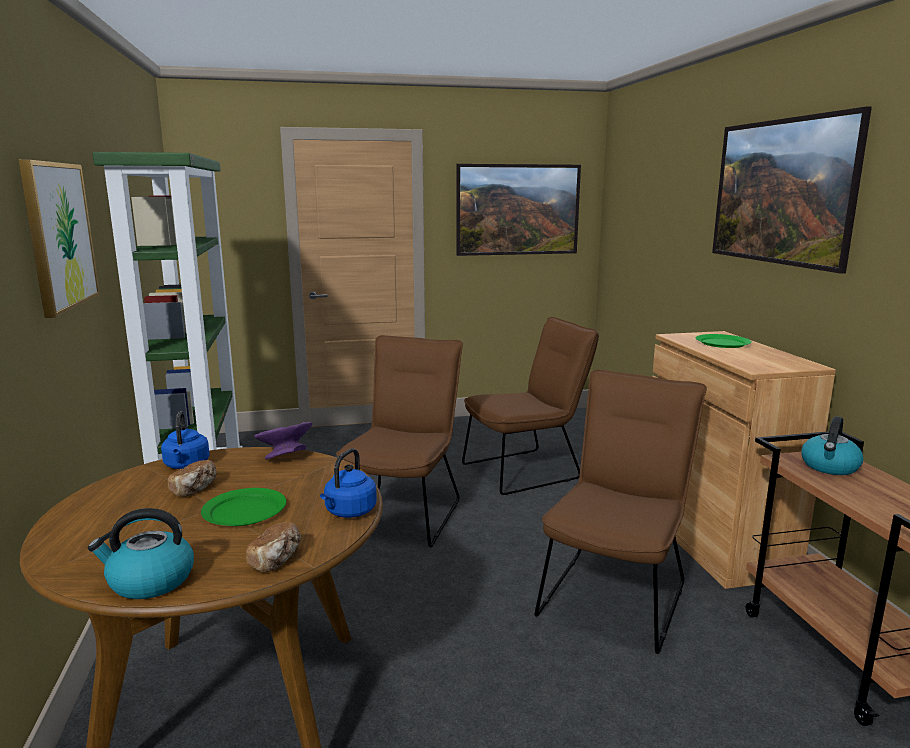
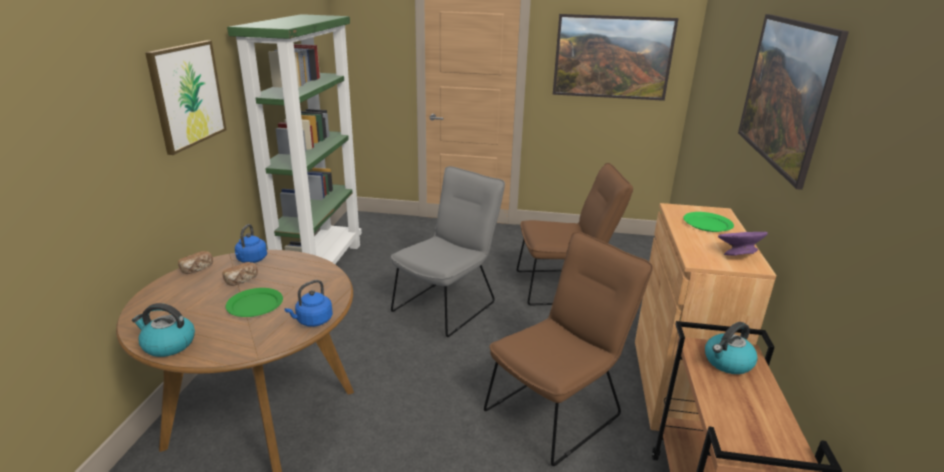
camera: 20 degrees right, 10 degrees up
(277, 559) = (243, 347): bread -> bread (197, 269)
(284, 456) = (313, 265): purple bowl -> purple bowl (737, 254)
(405, 512) = (448, 304): brown chair -> grey chair

